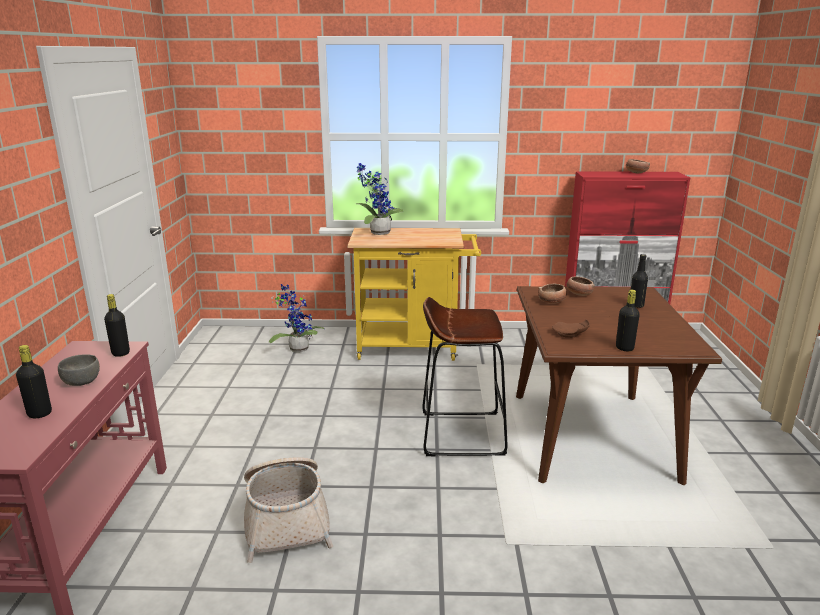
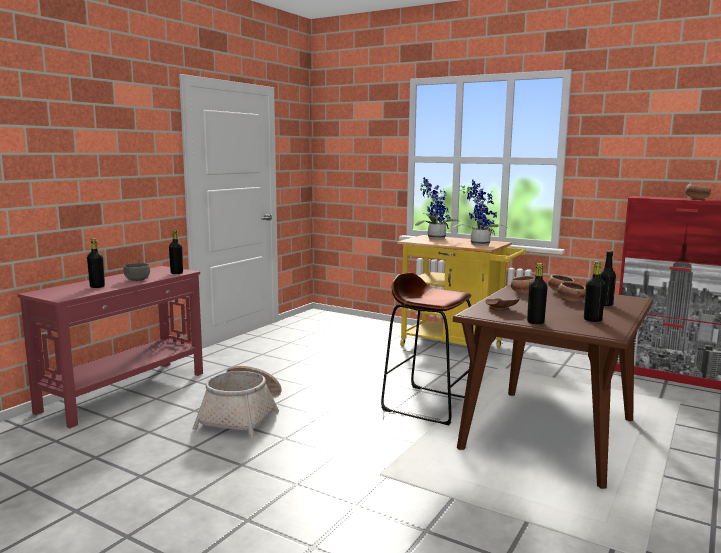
camera: 30 degrees right, 10 degrees down
(297, 348) = (363, 331): potted plant -> potted plant (478, 244)
(603, 305) = (571, 300): none -> bowl
(658, 332) = (592, 320): none -> black bottle

